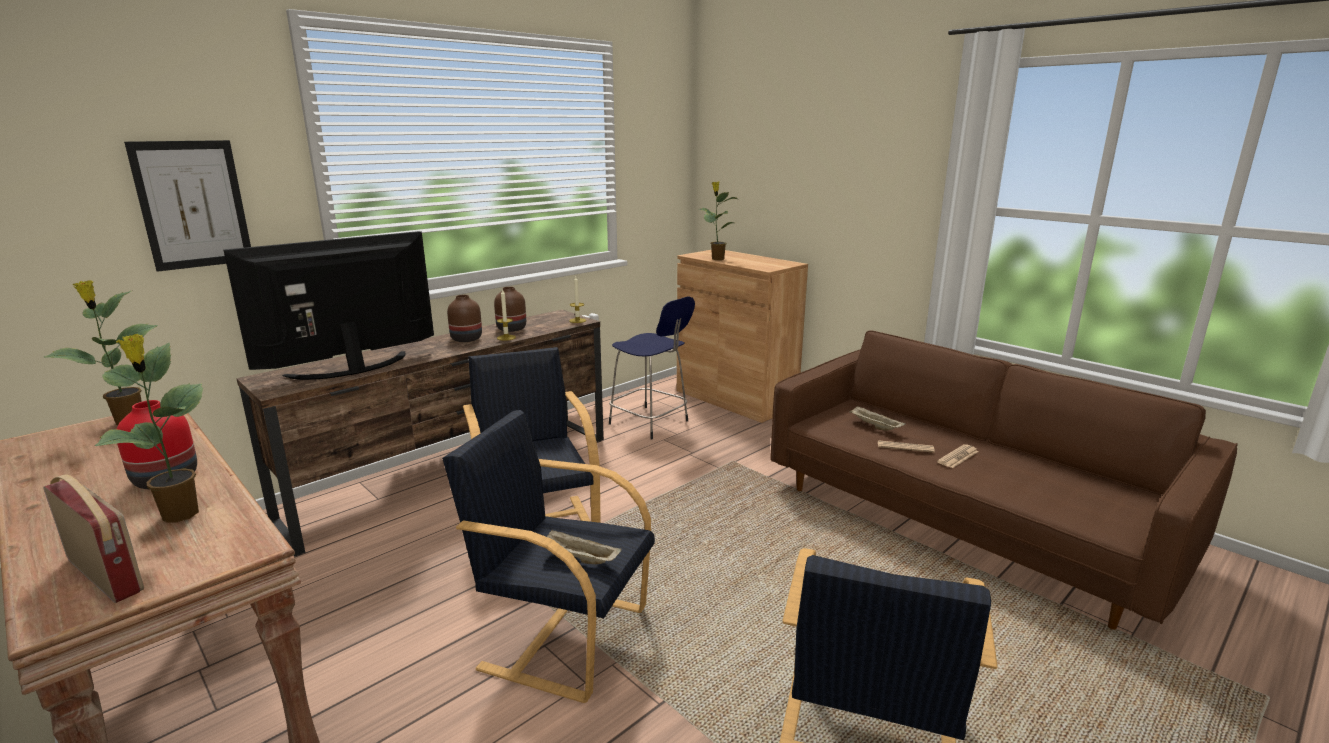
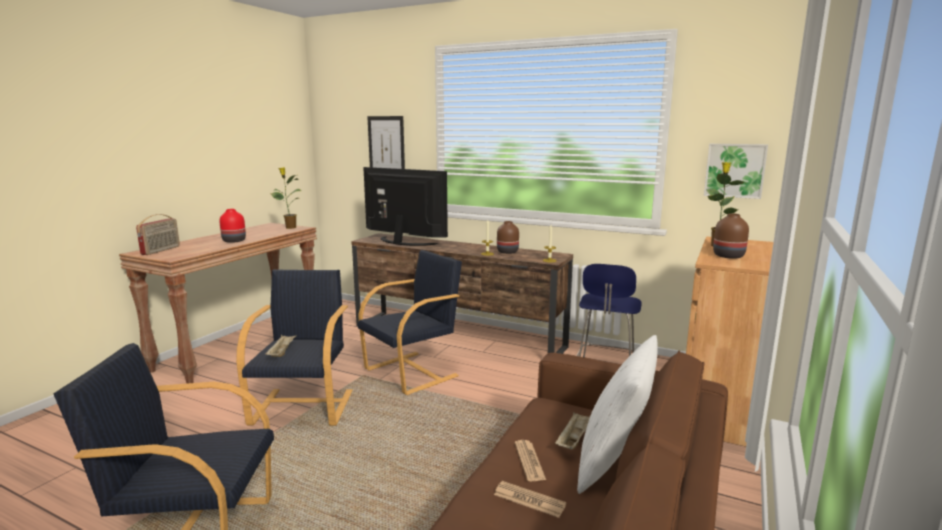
camera: 70 degrees right, 5 degrees down
(181, 515) = (202, 247): potted plant -> none
(467, 338) = (475, 248): brown vase -> brown vase (729, 256)
(664, 189) = (735, 170): none -> picture
(906, 421) = (614, 462): none -> white pillow

